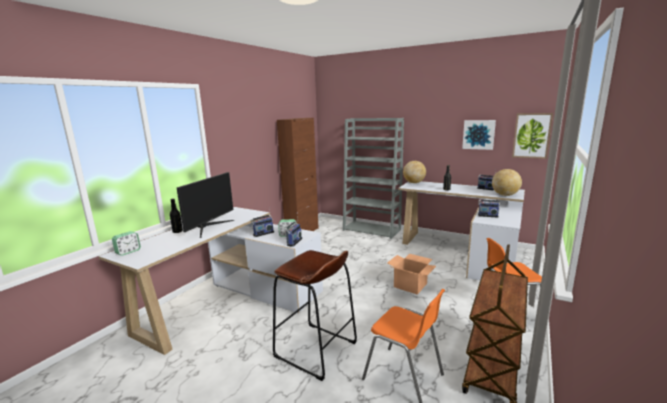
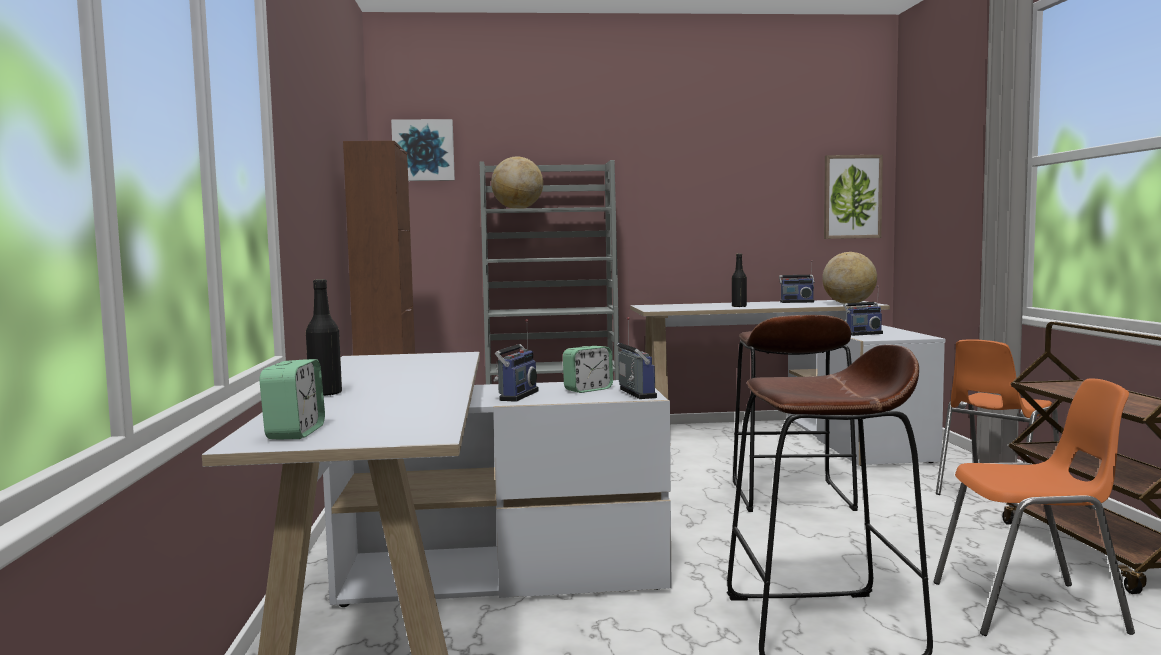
camera: 35 degrees left, 10 degrees down
(209, 227) = (400, 379): monitor -> none
(409, 285) = (790, 496): cardboard box -> brown stool
(414, 183) = (651, 306): globe -> globe (518, 209)
(478, 134) = (762, 197): picture -> picture (423, 150)

